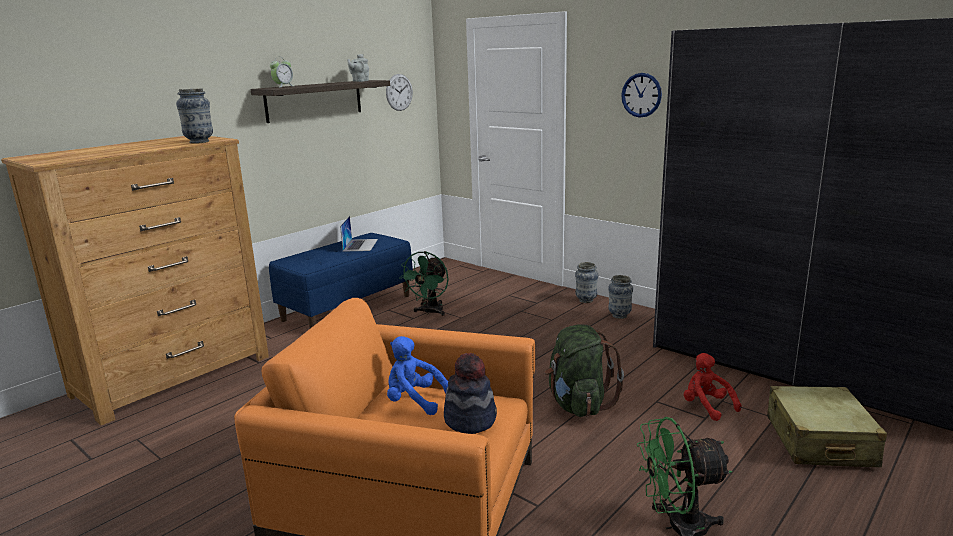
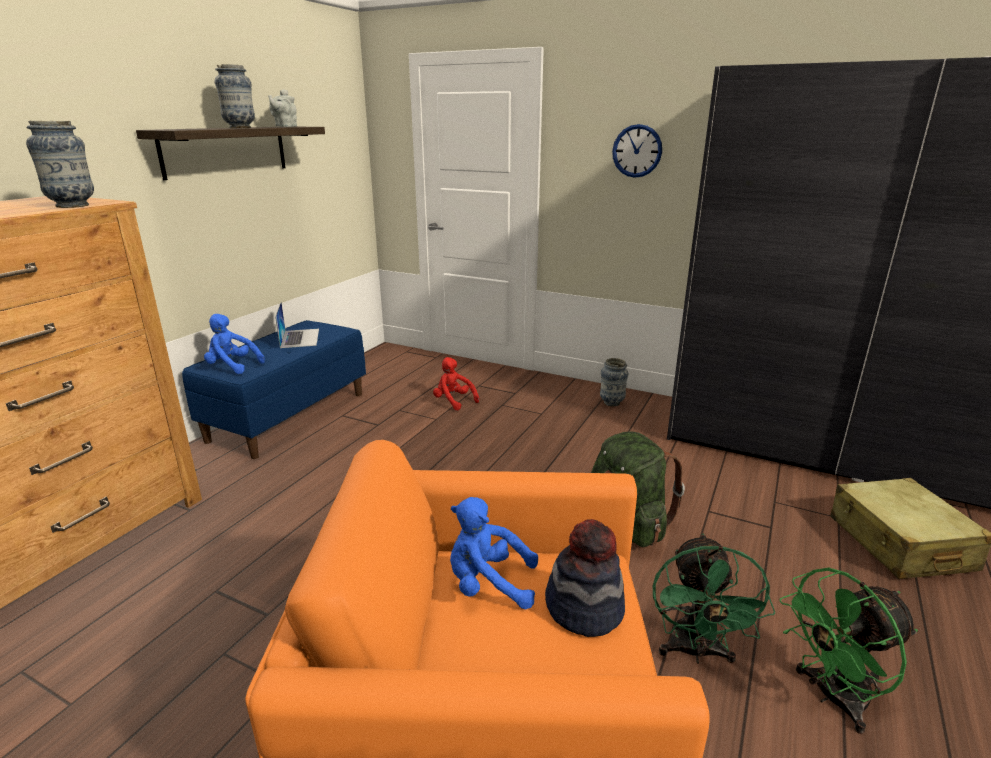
camera: 15 degrees left, 5 degrees up
(283, 86) = (184, 128): alarm clock -> none
(304, 262) = (232, 366): none -> blue plush toy
(399, 92) = (328, 144): wall clock -> none
(430, 312) = (395, 415): green fan -> green fan (695, 652)
(586, 300) = (567, 386): vase -> vase (240, 128)
(706, 406) = (763, 511): red plush toy -> red plush toy (453, 401)

